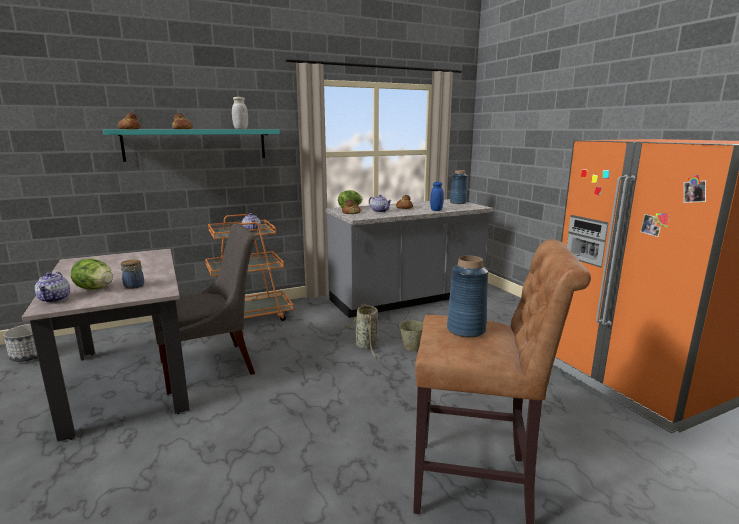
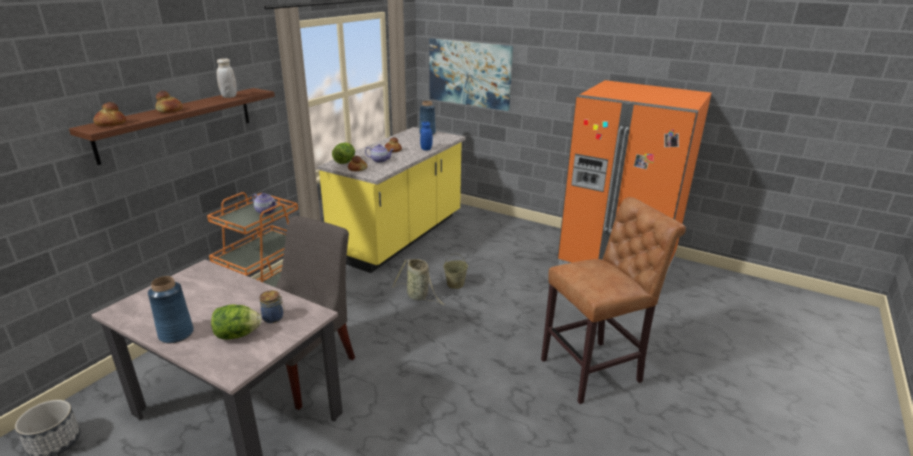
camera: 35 degrees left, 10 degrees up
(55, 299) = (221, 361): teapot -> none
(196, 144) = (178, 123): turquoise shelf -> brown shelf
(407, 299) = (400, 236): grey counter -> yellow counter
(466, 330) = (596, 273): blue vase -> blue vase (176, 334)
(514, 146) = (469, 73): none -> picture

